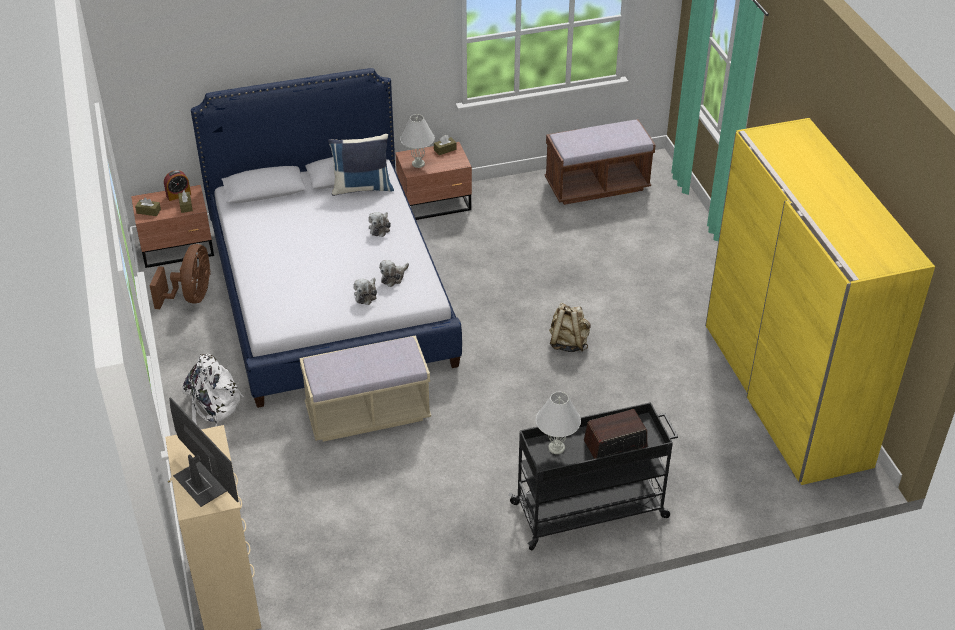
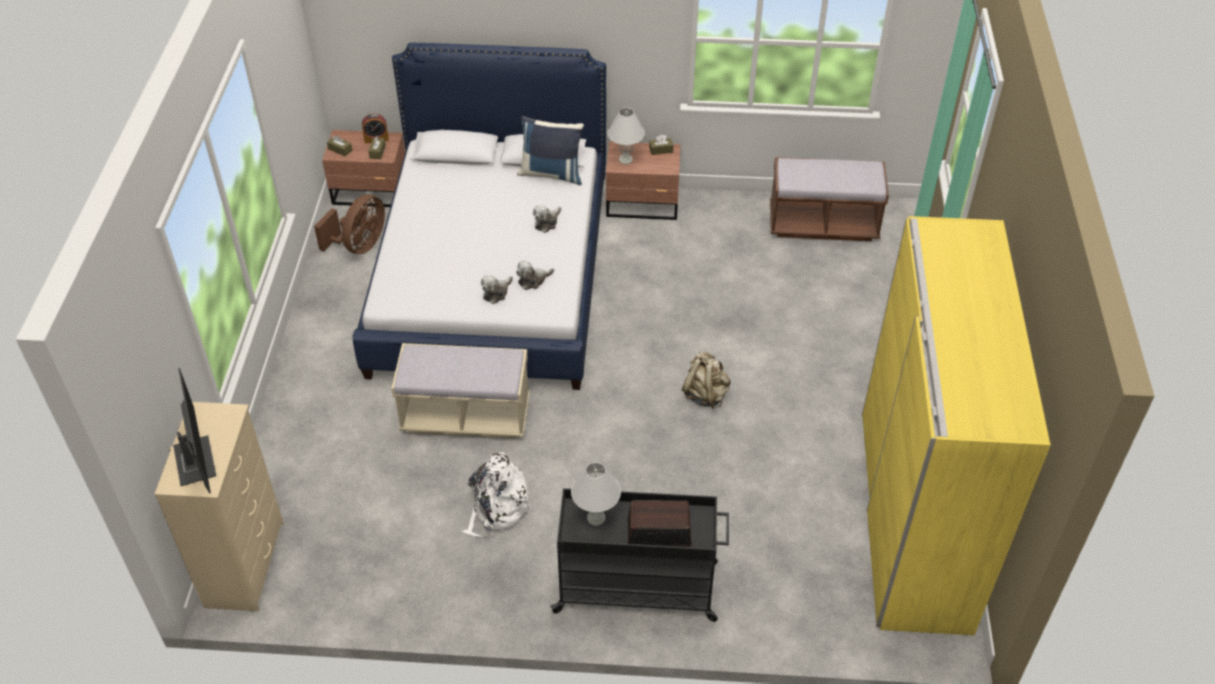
camera: 20 degrees right, 5 degrees up
(212, 407) = (324, 366): white backpack -> white backpack (496, 508)

